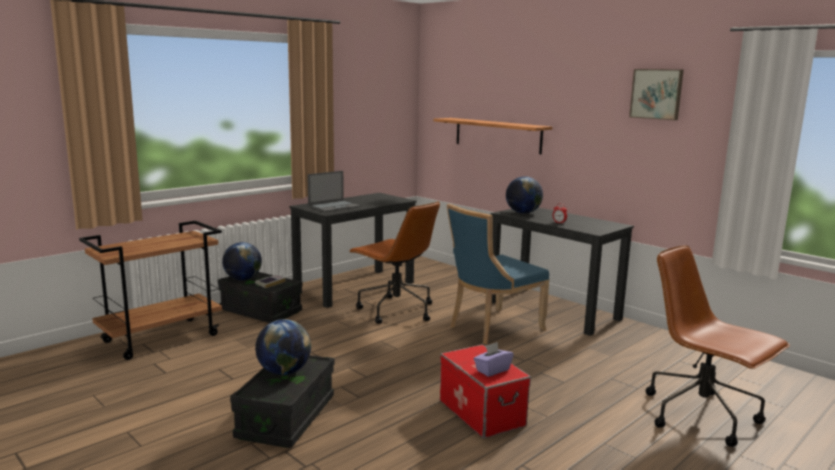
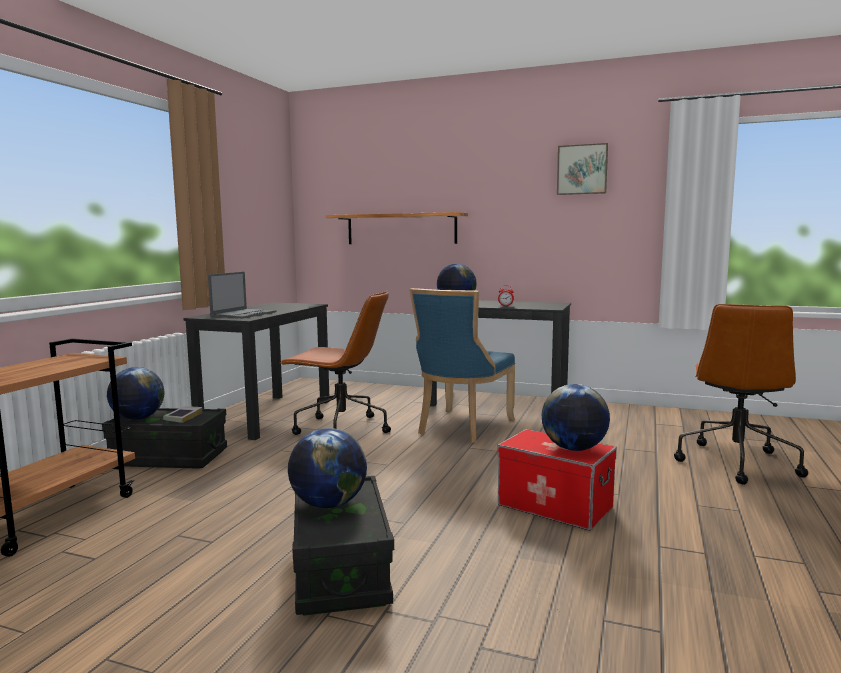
camera: 25 degrees left, 5 degrees down
(492, 370) = (574, 449): purple tissue box -> globe
(702, 416) = (736, 462): brown office chair -> brown office chair turned 90 degrees counterclockwise

